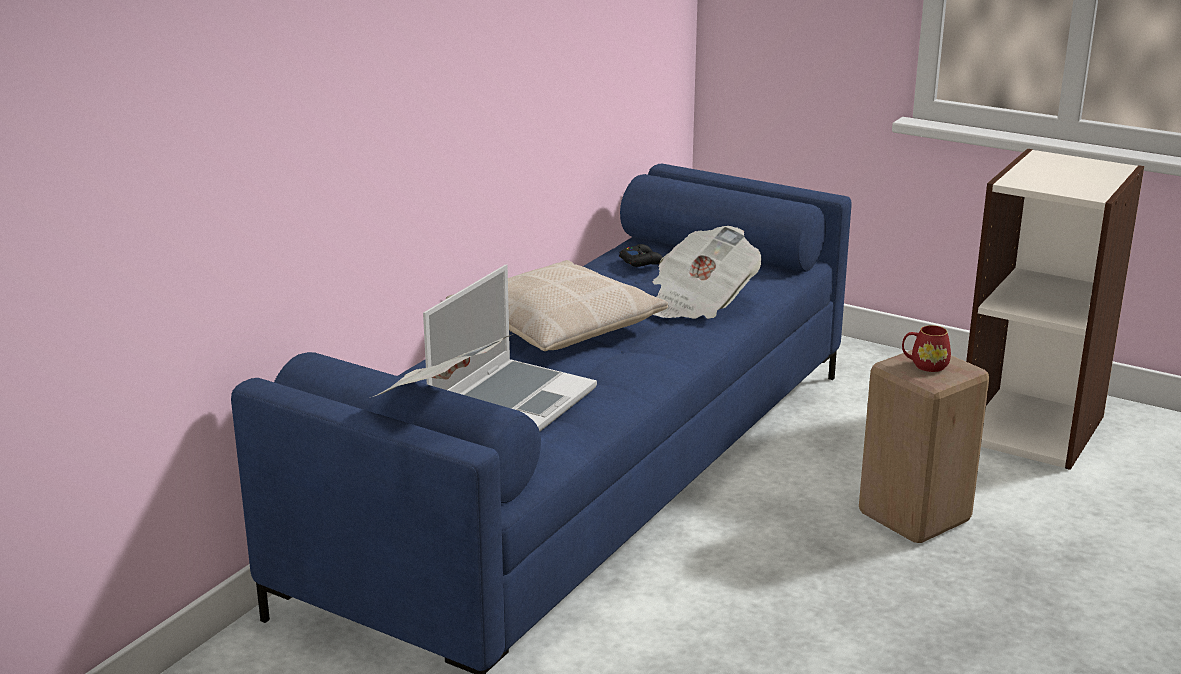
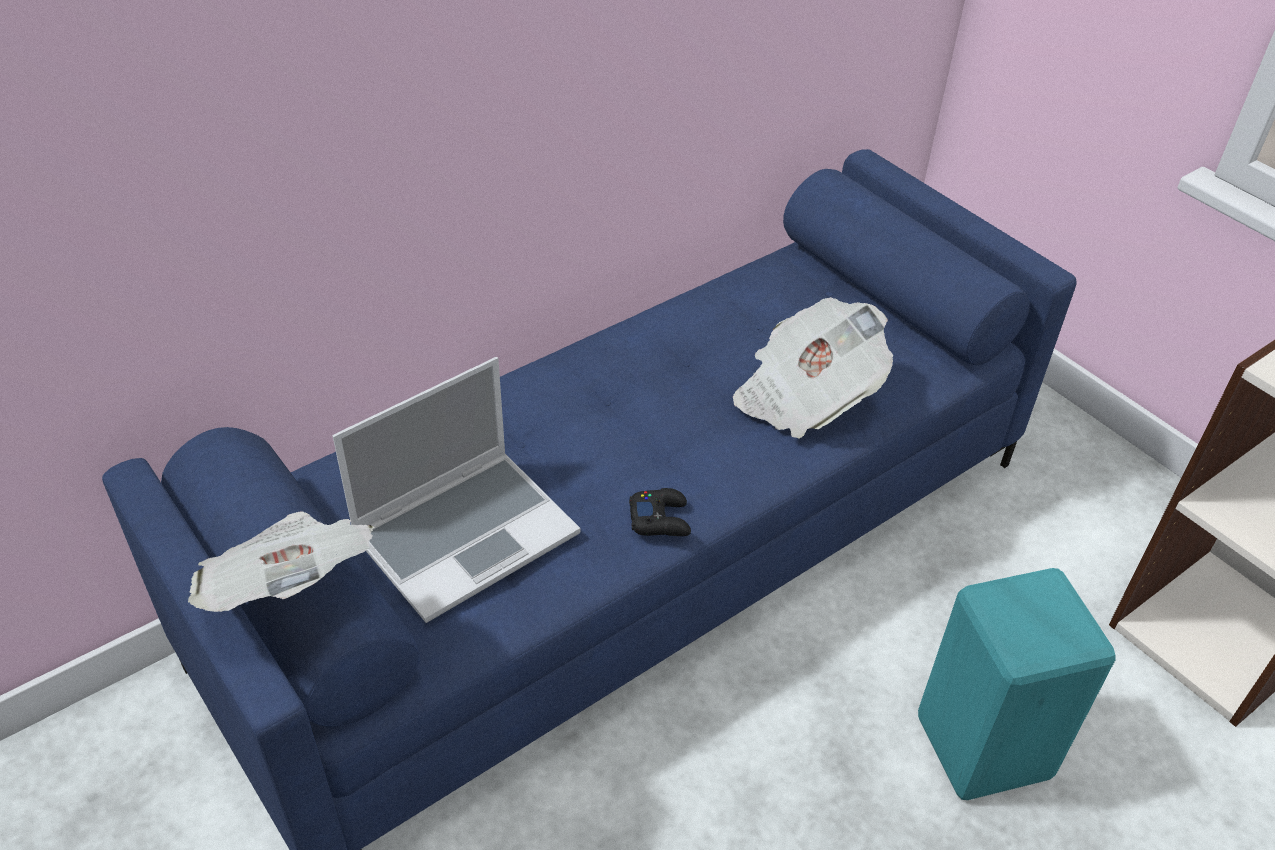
camera: 20 degrees right, 20 degrees up
(556, 325) = (609, 392): beige pillow -> none
(642, 262) = (779, 296): black game controller -> black game controller (660, 519)
(914, 515) = (984, 744): beige stool -> turquoise stool
(924, 365) = (1030, 615): red mug -> none

